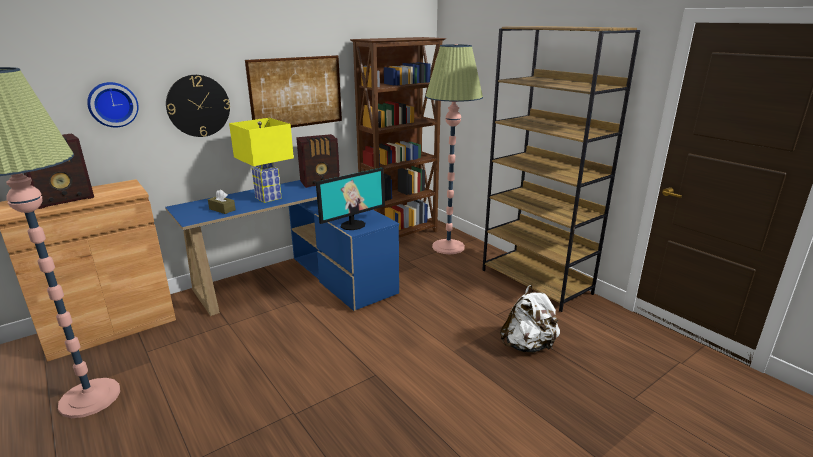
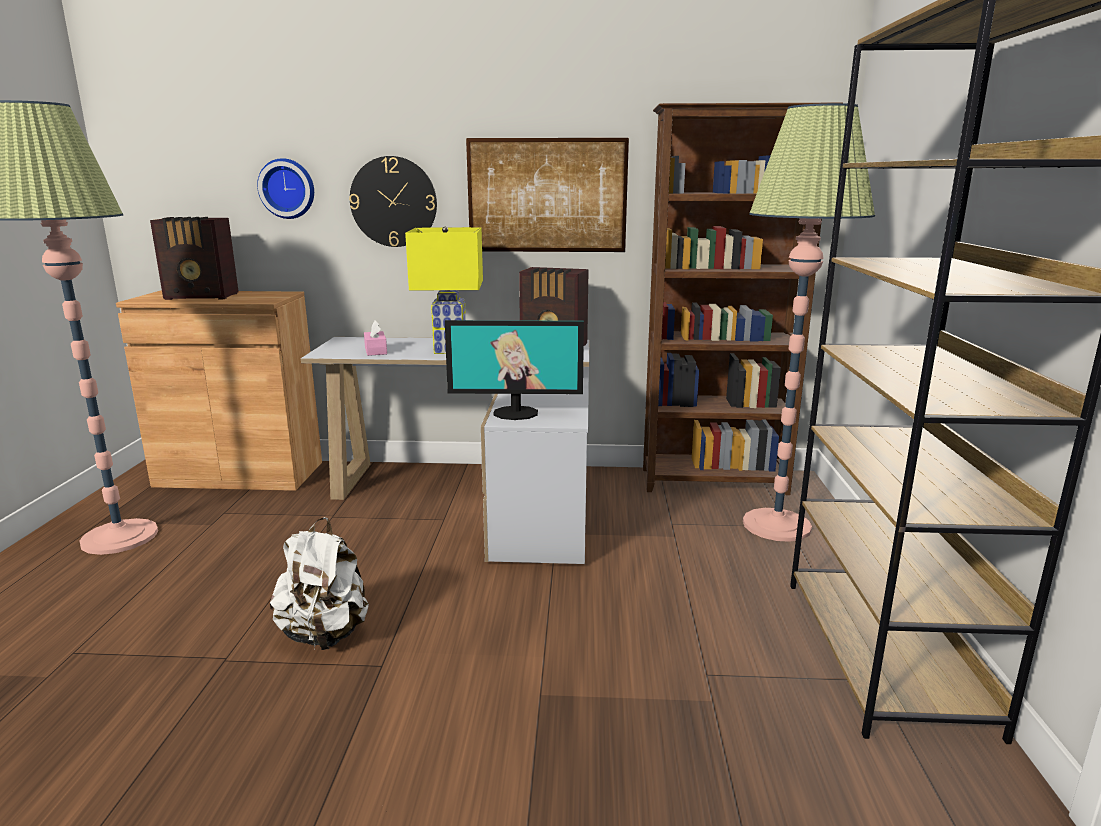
camera: 40 degrees right, 5 degrees down
(222, 209) = (375, 351): brown tissue box -> pink tissue box
(299, 281) = (480, 496): blue desk -> white desk
(528, 346) = (690, 764): white backpack -> white backpack (325, 634)

